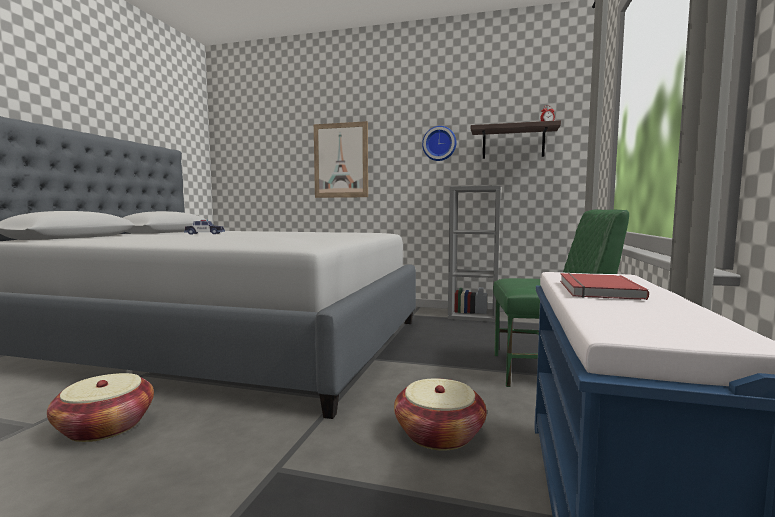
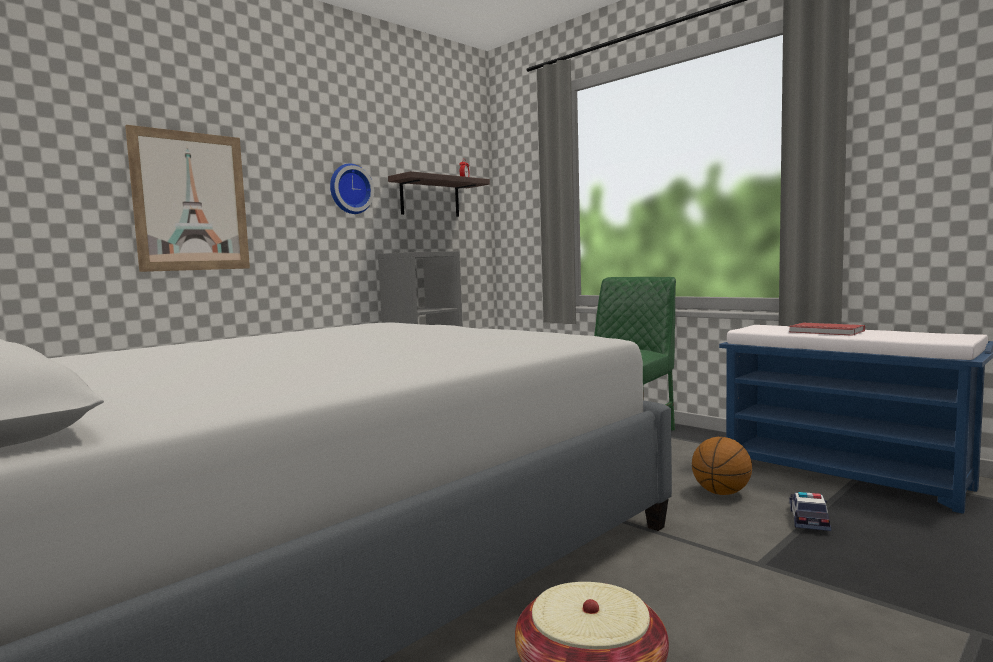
camera: 60 degrees left, 0 degrees up
(205, 234) = (172, 362): toy car -> toy car (809, 519)
(439, 434) = (721, 493): basket -> basketball

